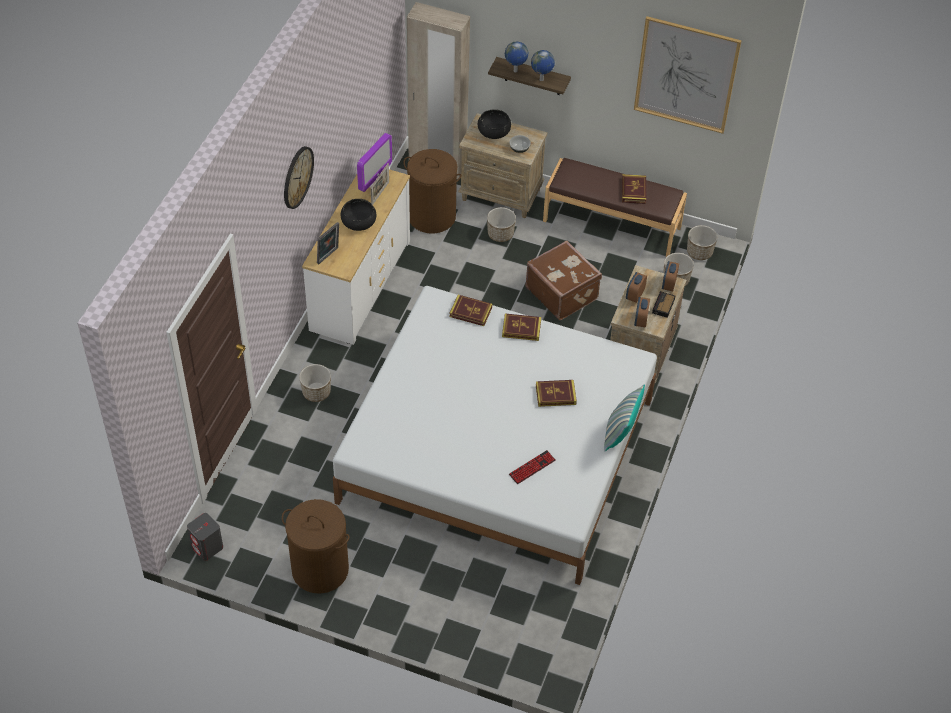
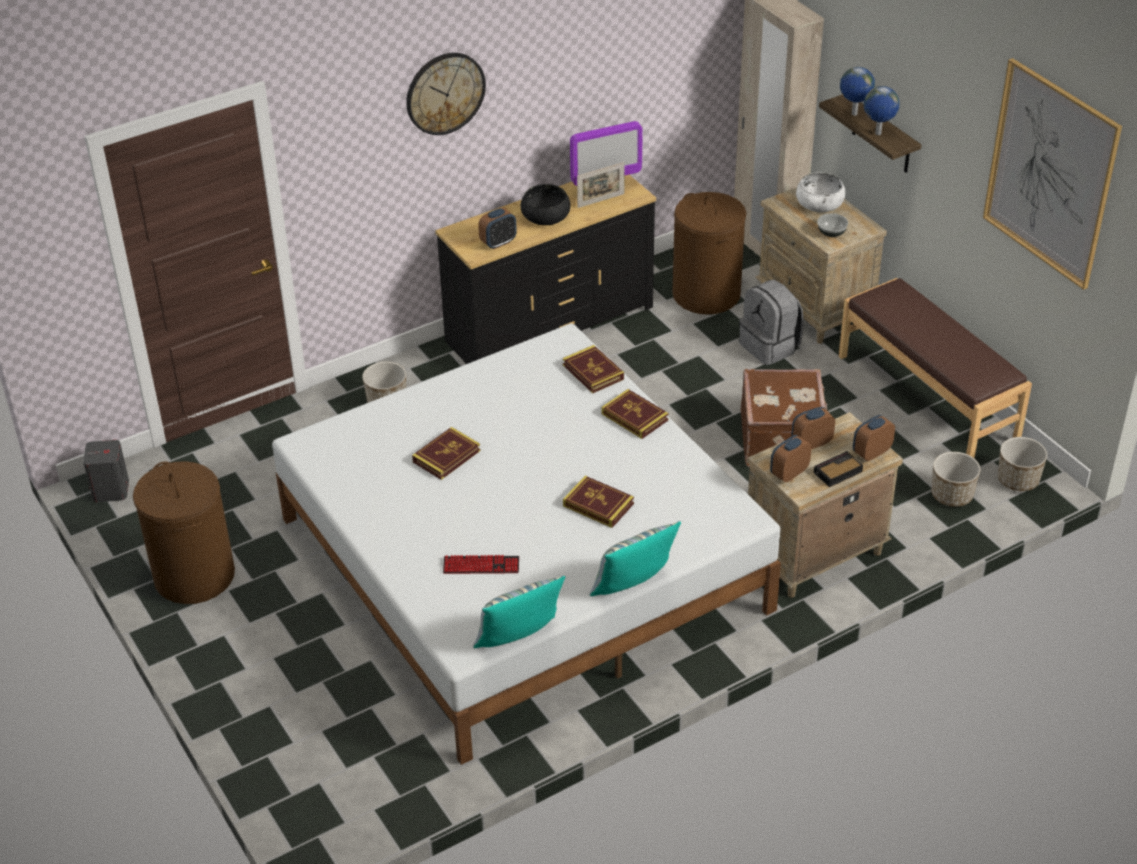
camera: 40 degrees right, 10 degrees down
(329, 256) = (474, 234): picture frame -> none
(350, 255) = (498, 243): none -> alarm clock
(360, 285) = (549, 324): white dresser -> black dresser
(494, 131) = (819, 203): black bowl -> white bowl
(500, 234) = (770, 347): planter -> grey backpack
(594, 498) = (519, 640): none -> pillow
(633, 191) = (955, 348): book -> book (446, 456)

